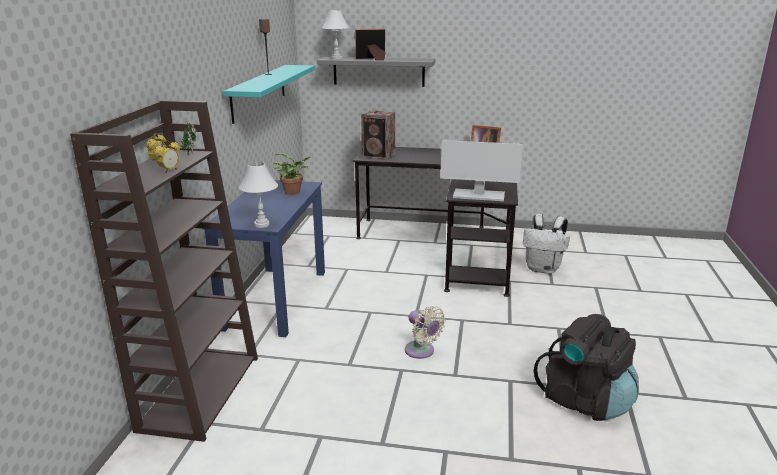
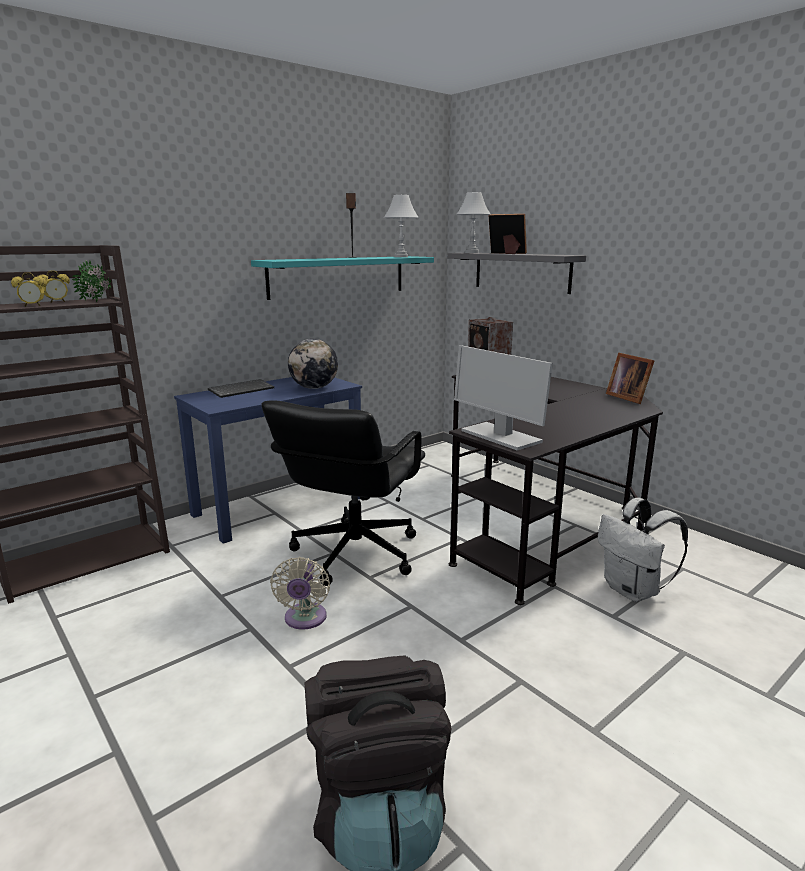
camera: 40 degrees right, 5 degrees down
(244, 207) = (241, 390): none -> keyboard
(262, 224) = (214, 405): white table lamp -> white table lamp (401, 257)
(294, 192) = (314, 388): potted plant -> globe
(383, 307) = (354, 553): none -> black office chair

